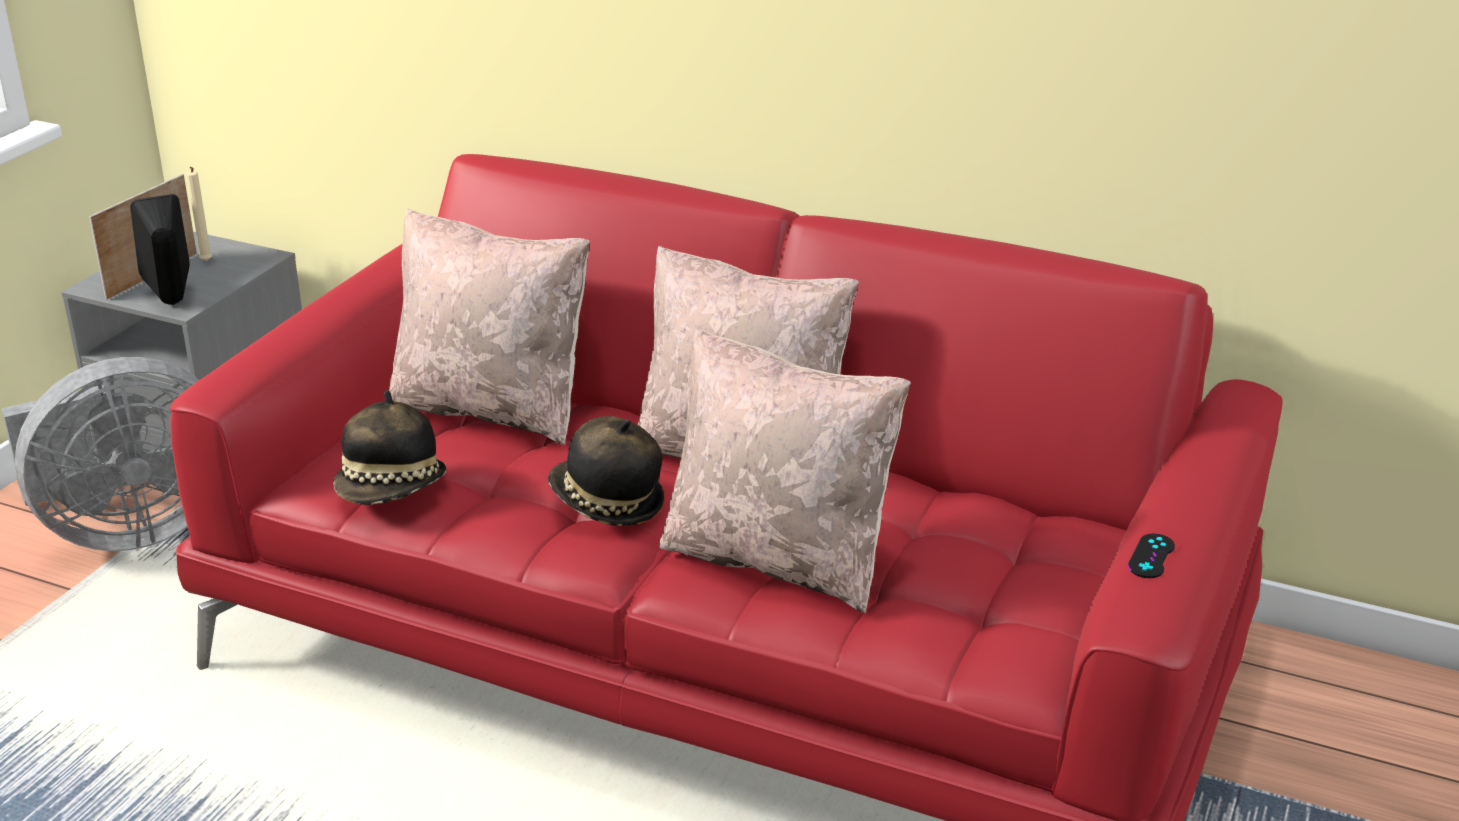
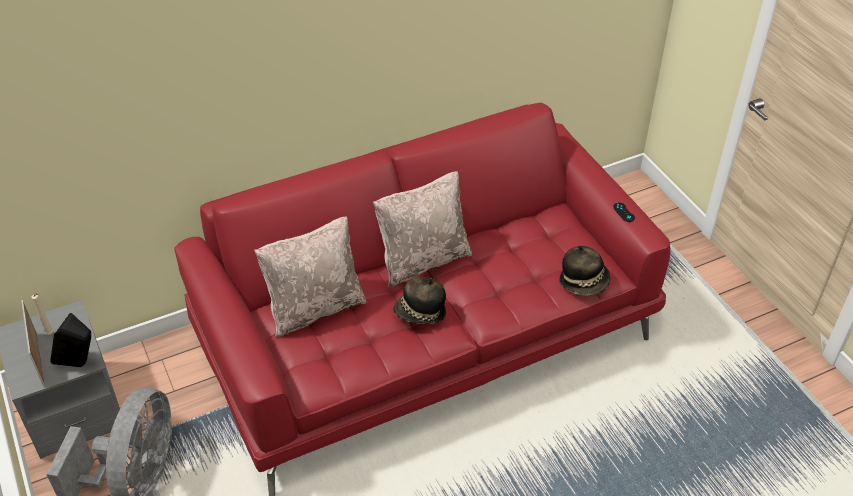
camera: 50 degrees left, 15 degrees up
(392, 491) = (346, 367): hat -> hat (584, 282)
(779, 558) = (497, 290): beige pillow -> none

